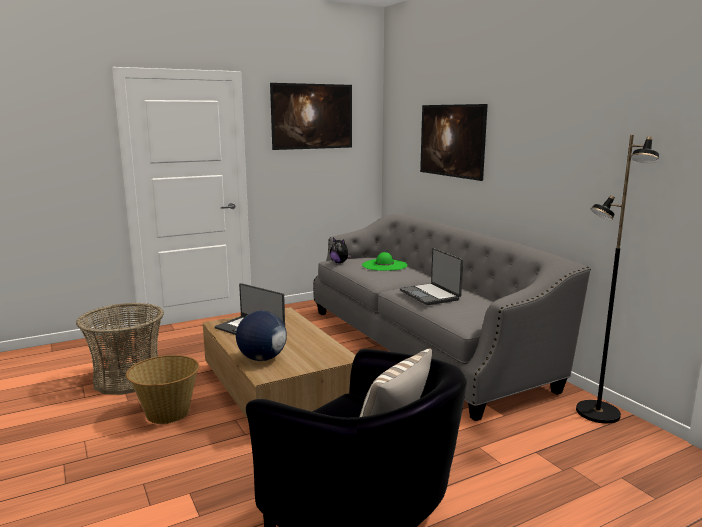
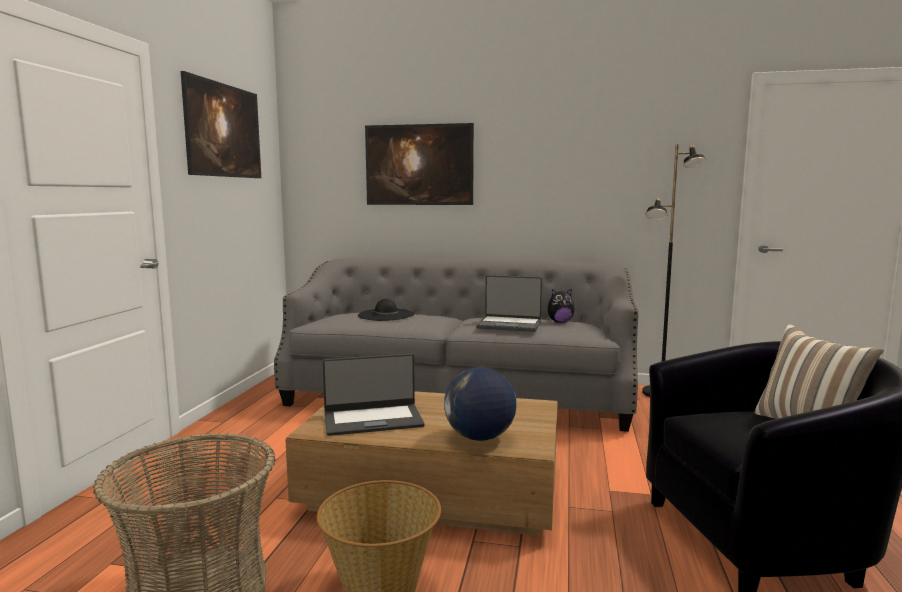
camera: 50 degrees left, 5 degrees down
(339, 262) = (326, 324): plush toy -> plush toy (560, 322)
(384, 265) = (386, 315): green hat -> black hat

